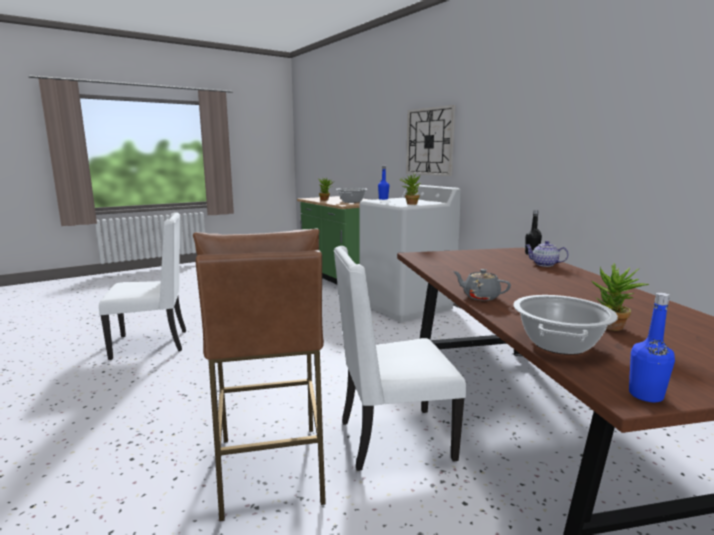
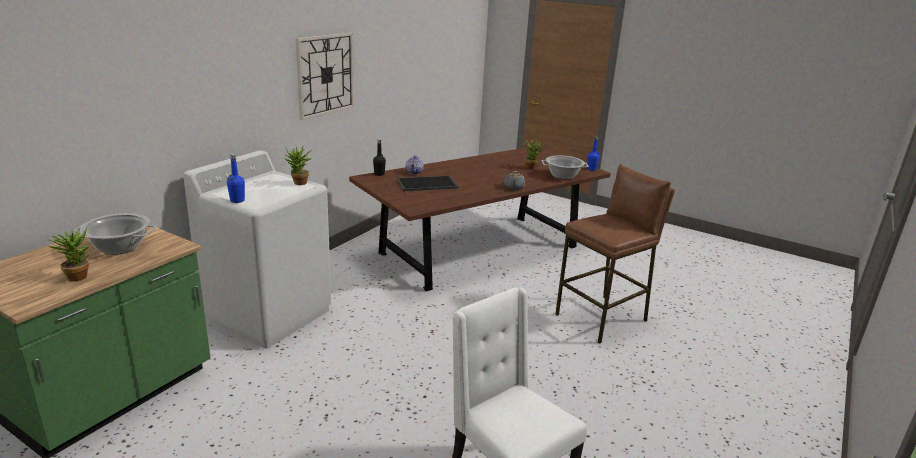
camera: 115 degrees left, 10 degrees up
(392, 440) = (538, 287): white chair -> none
(430, 141) = (192, 103): wall clock -> wall clock (325, 75)
(495, 264) = (427, 184): none -> tray

